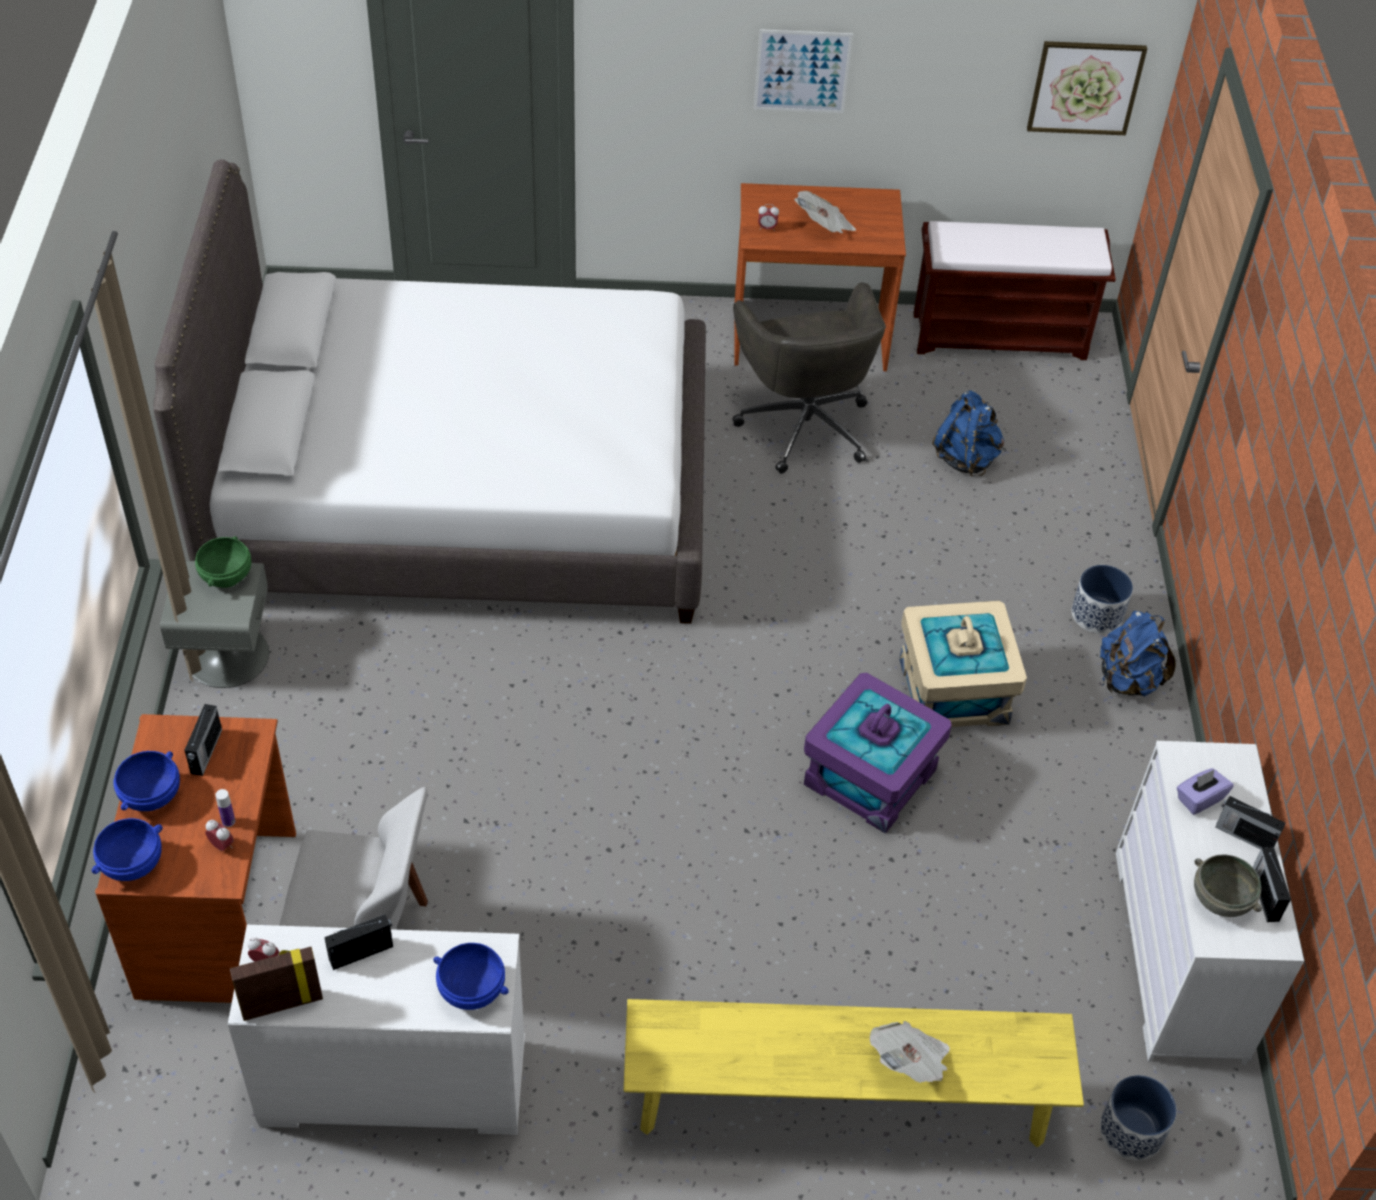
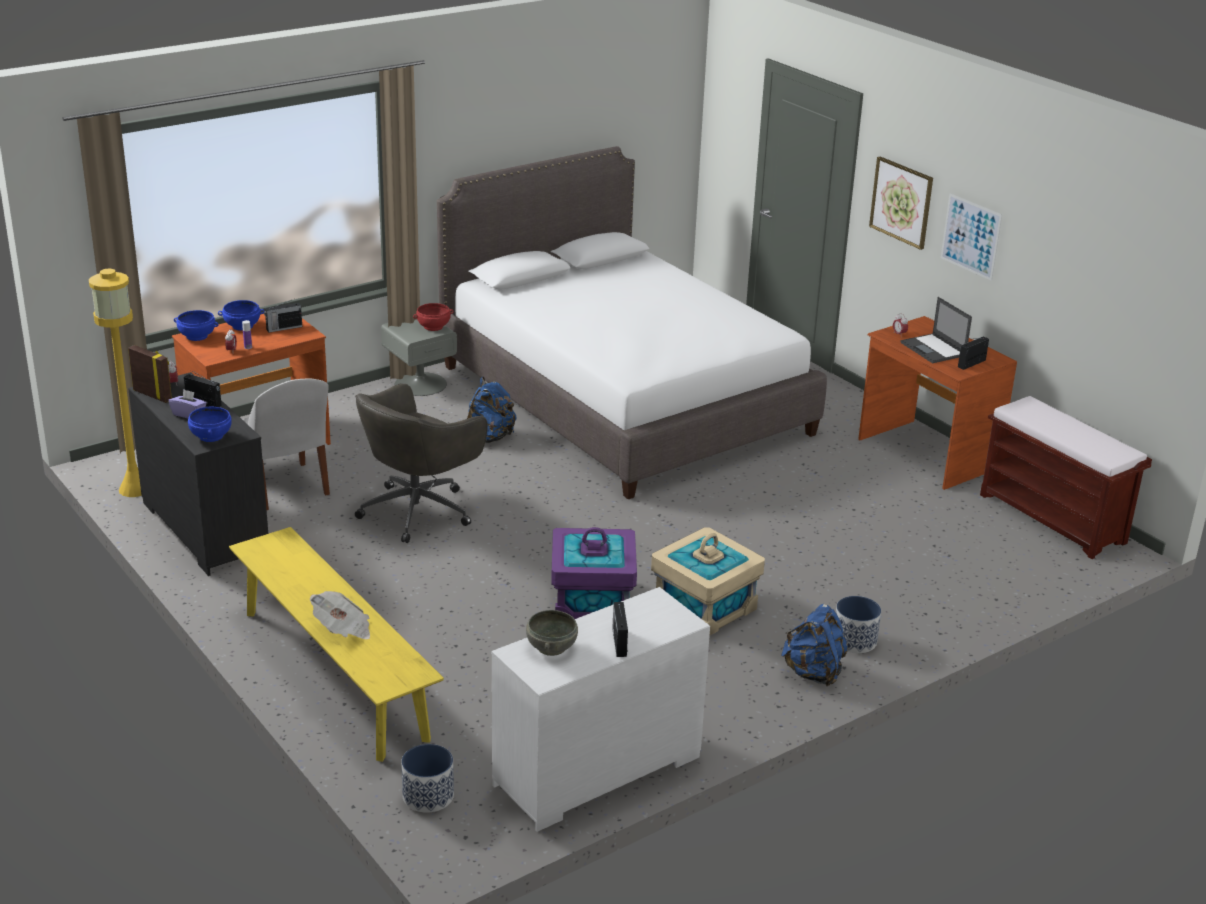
camera: 55 degrees right, 20 degrees down
(207, 1120) = (134, 489): none -> yellow floor lamp
(227, 576) = (433, 327): green bowl -> red bowl
(393, 1085) = (203, 529): white dresser -> black dresser
(804, 424) = (848, 478): grey office chair -> grey office chair (419, 510)
(824, 227) = (934, 349): newspaper -> laptop
(966, 458) = (916, 544): blue backpack -> blue backpack (489, 438)
(1085, 87) = (1147, 316): picture -> picture (901, 202)
(1199, 799) = (629, 616): purple tissue box -> purple tissue box (189, 414)
(1265, 894) = (577, 664): radio -> radio (972, 363)

